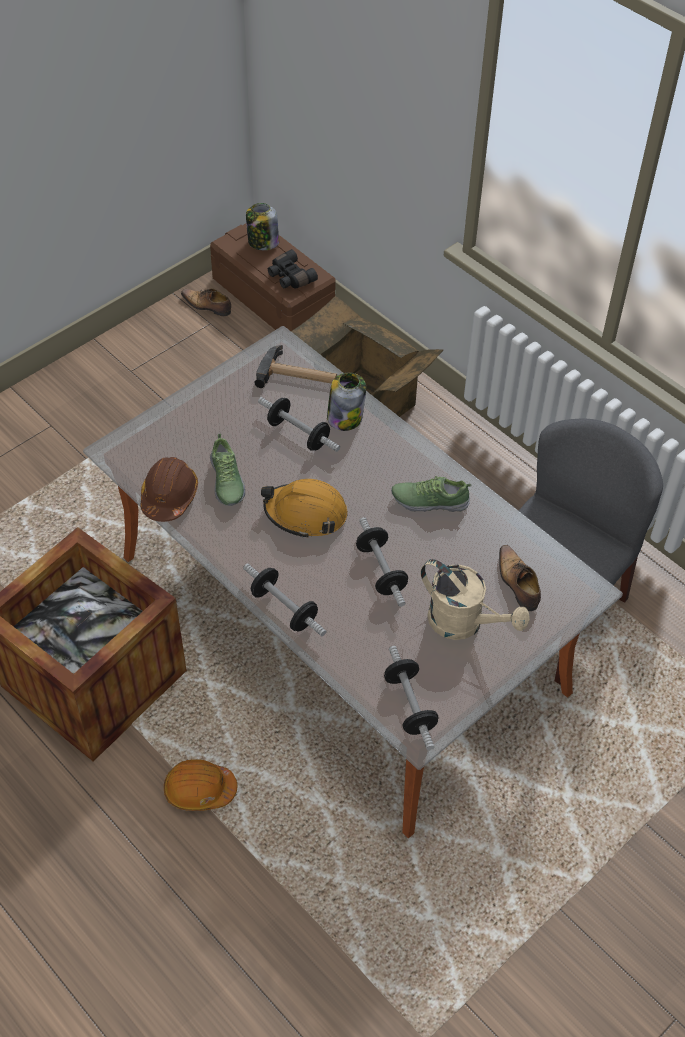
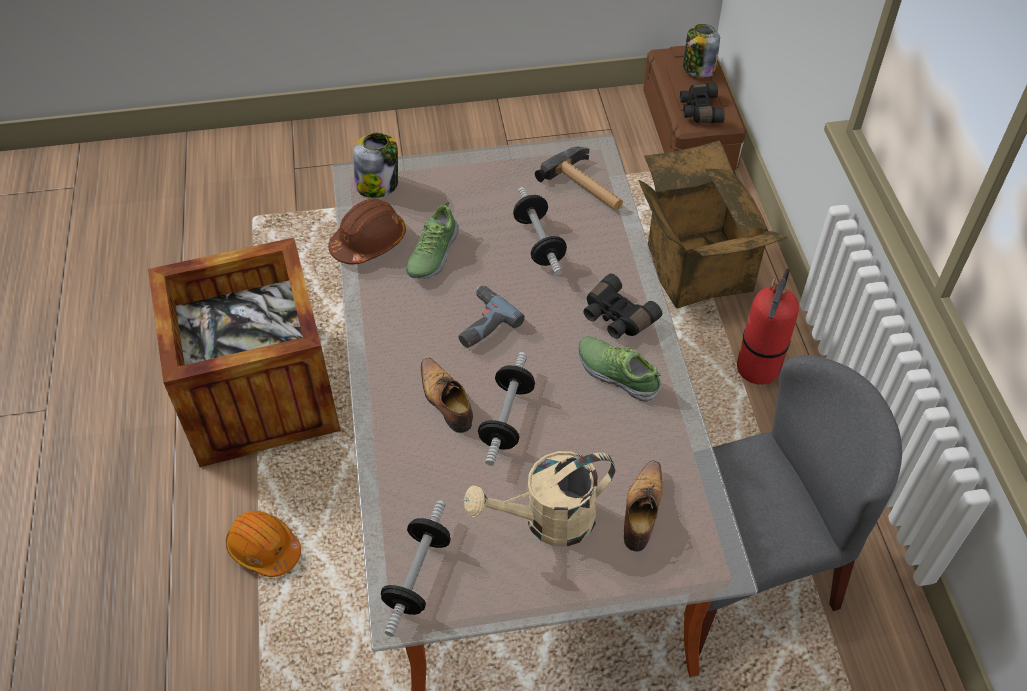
camera: 35 degrees right, 0 degrees up
(207, 306) = (620, 112): shoe -> shoe (446, 401)
(284, 609) = (380, 404): dumbbell -> none
(305, 514) = (480, 322): orange hard hat -> power drill
(345, 417) = (599, 247): jar -> jar (378, 184)
(397, 462) = (616, 317): none -> black binoculars
(460, 461) = (758, 368): none -> fire extinguisher
(464, 623) = (547, 522): beige watering can -> beige watering can turned 90 degrees clockwise

